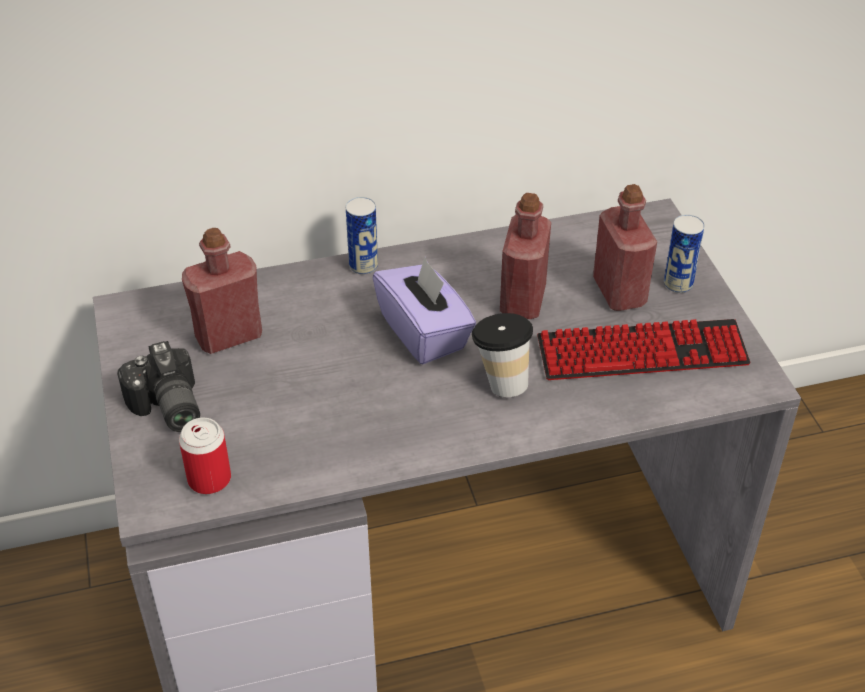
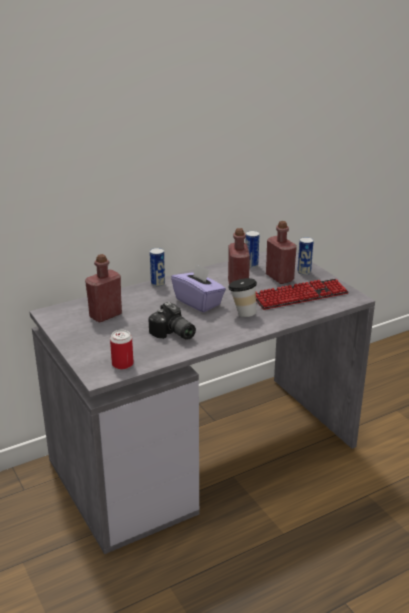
camera: 15 degrees left, 15 degrees down
(166, 408) = (88, 343): camera -> camera (173, 334)
(574, 244) = (251, 265): none -> can

